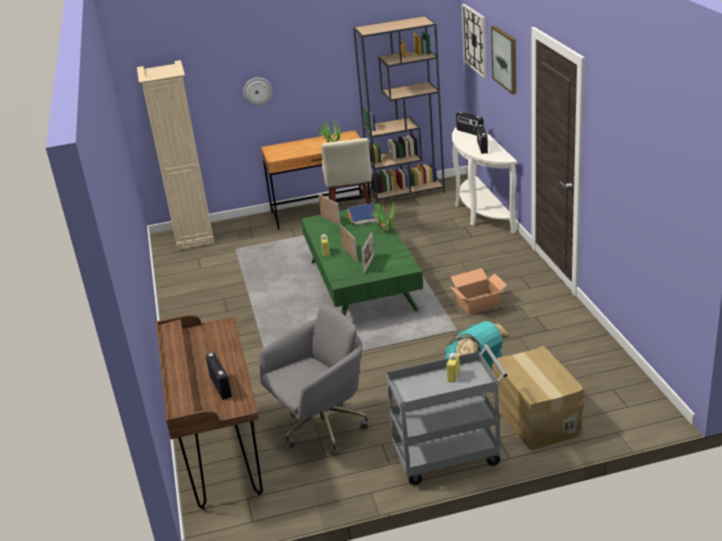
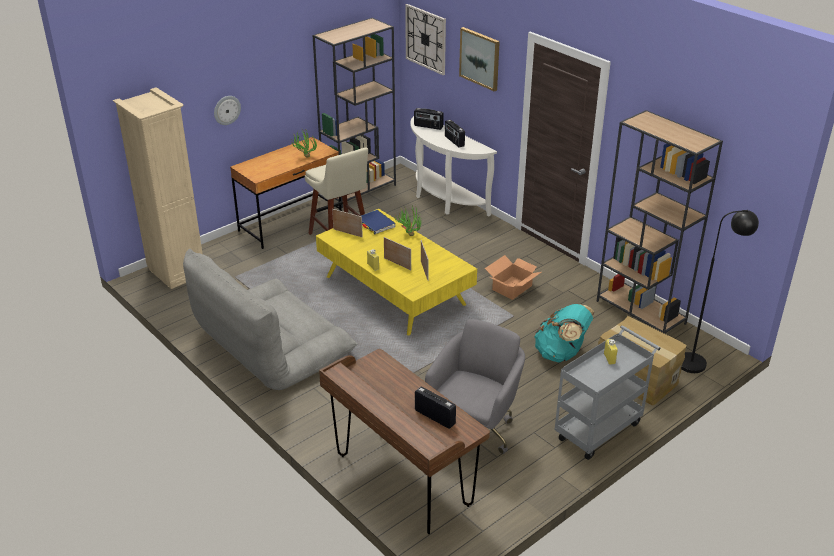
camera: 30 degrees left, 5 degrees up
(216, 310) = (272, 344): none -> grey sofa
(362, 285) = (395, 290): green coffee table -> yellow coffee table
(599, 354) = (641, 312): none -> bookcase
(624, 420) = (699, 363): none -> black floor lamp

